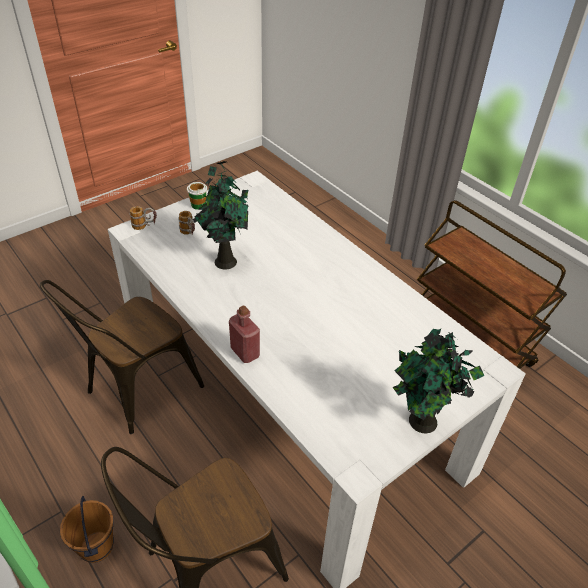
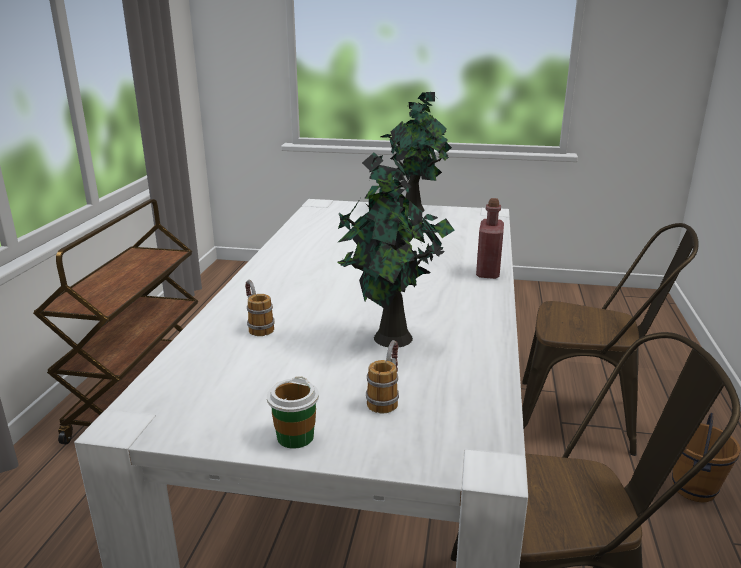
camera: 130 degrees left, 20 degrees down
(145, 227) = (446, 451): mug -> mug (257, 325)

